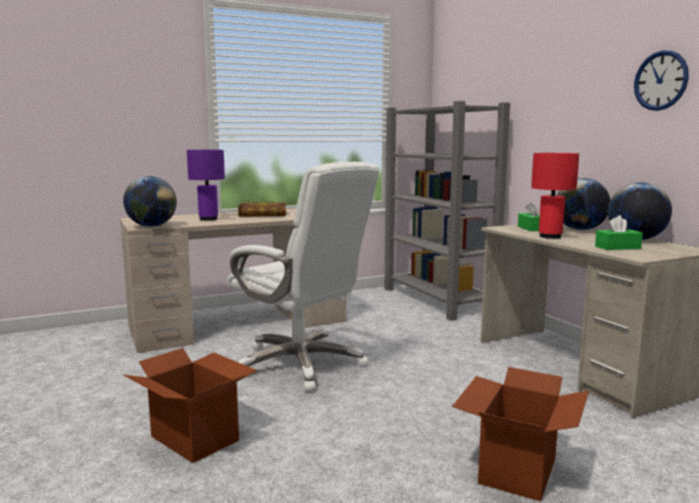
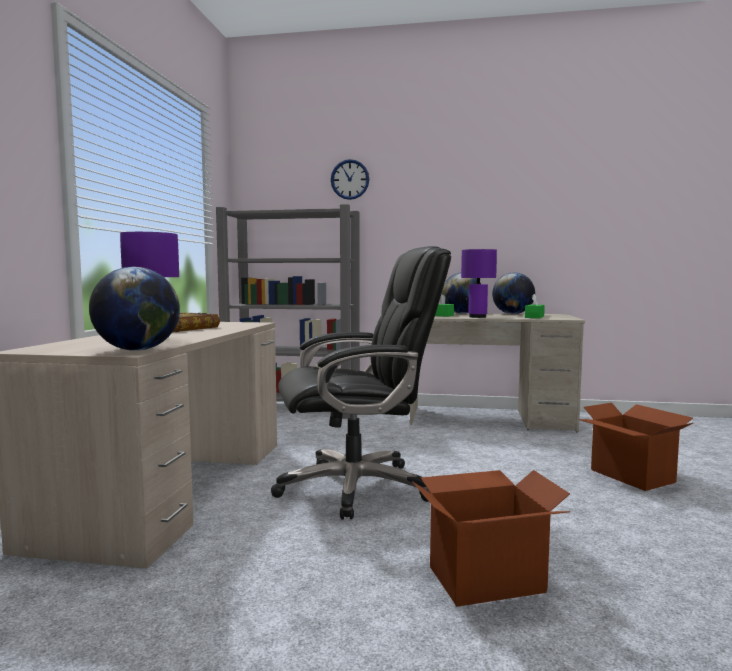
camera: 55 degrees left, 5 degrees down
(301, 364) = (357, 488): white office chair -> black office chair
(551, 236) = (478, 317): red table lamp -> purple table lamp
(660, 80) = (505, 202): wall clock -> wall clock (350, 179)

